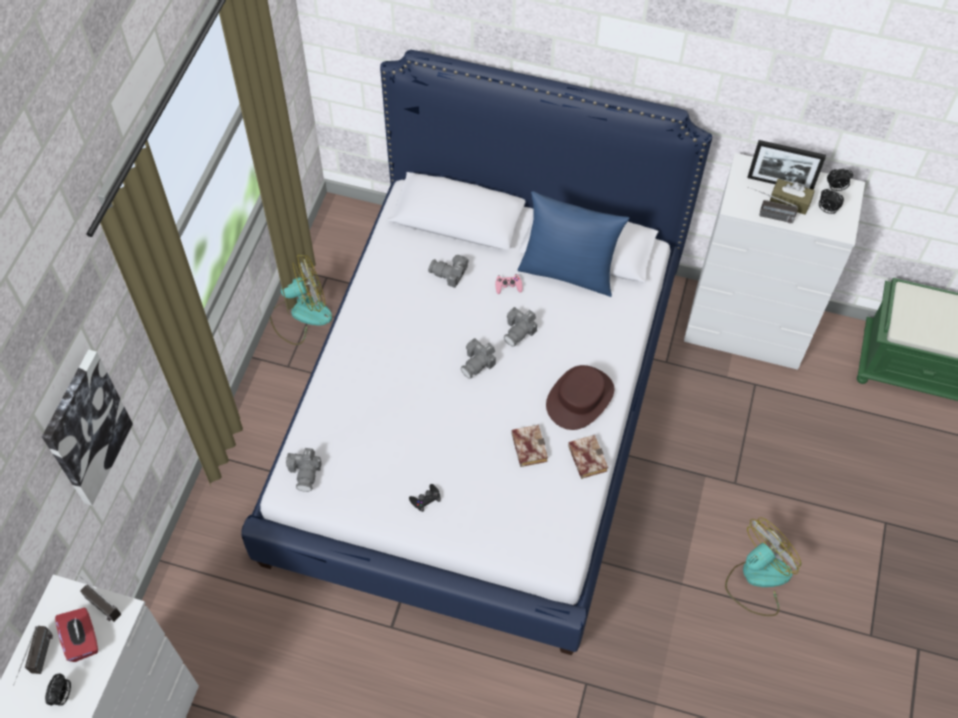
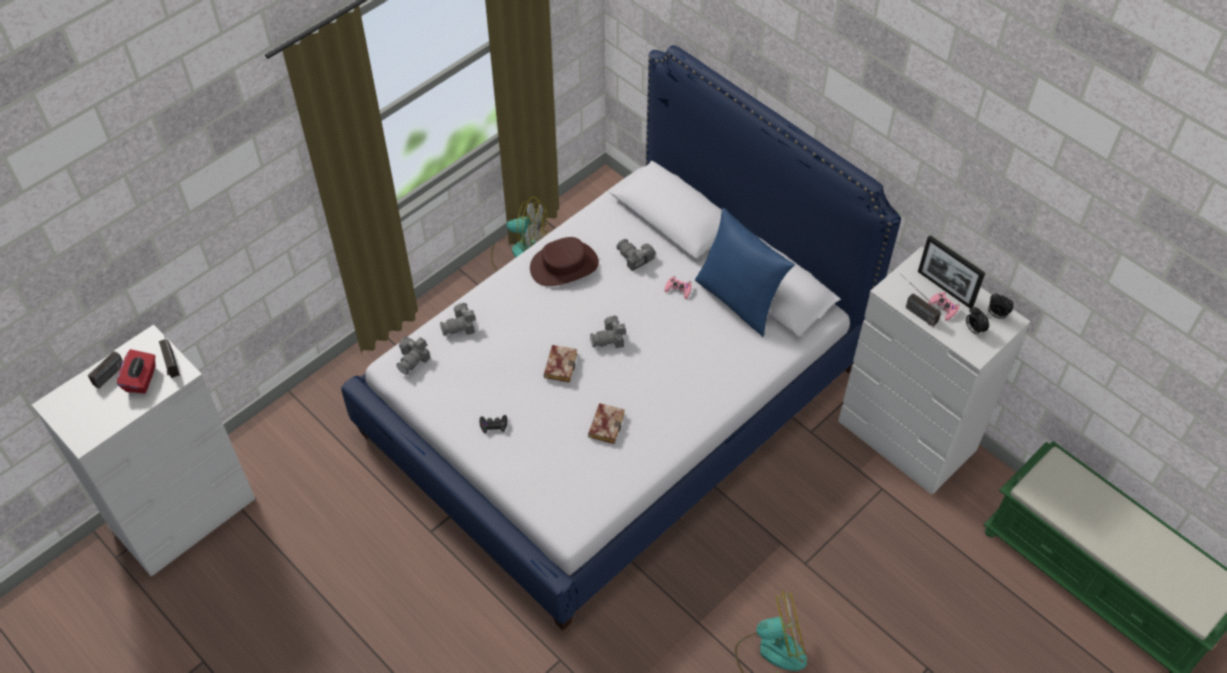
camera: 30 degrees right, 5 degrees down
(63, 696) = (102, 411): alarm clock -> none
(85, 428) = (231, 224): picture -> none
(519, 331) = (663, 329): camera -> camera (460, 326)
(580, 398) = (677, 407): brown hat -> brown hat (564, 266)
(585, 458) = (649, 456): book -> book (559, 364)
(789, 201) = (943, 308): brown tissue box -> pink game controller

